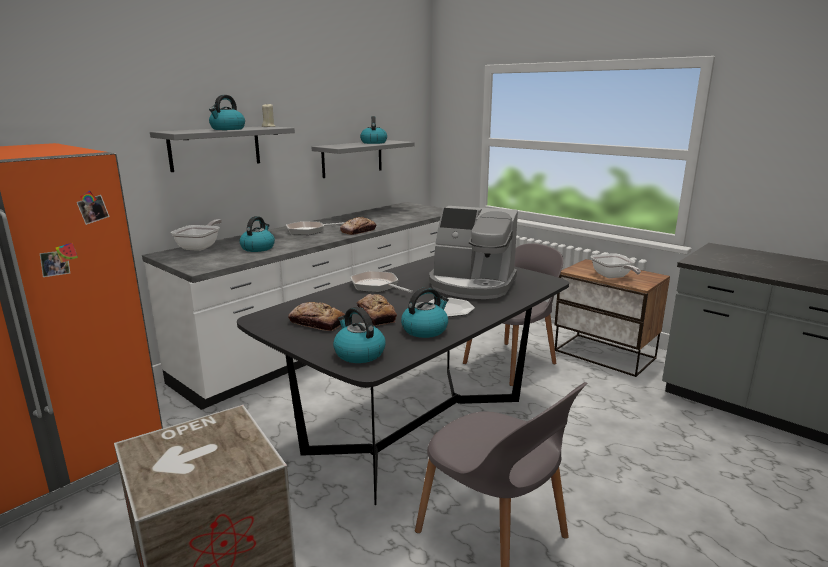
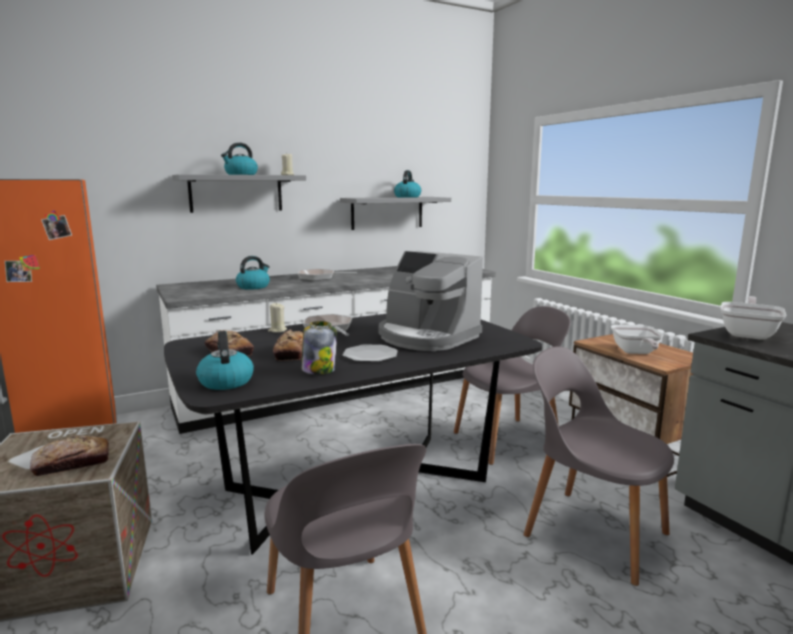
camera: 20 degrees right, 5 degrees down
(201, 247) = (210, 282): frying pan -> frying pan (748, 334)
(330, 294) = (277, 330): none -> beige candle
(358, 231) = (364, 280): bread -> bread (72, 463)
(425, 330) = (319, 370): kettle -> jar
(619, 425) = (592, 532): none -> grey chair

